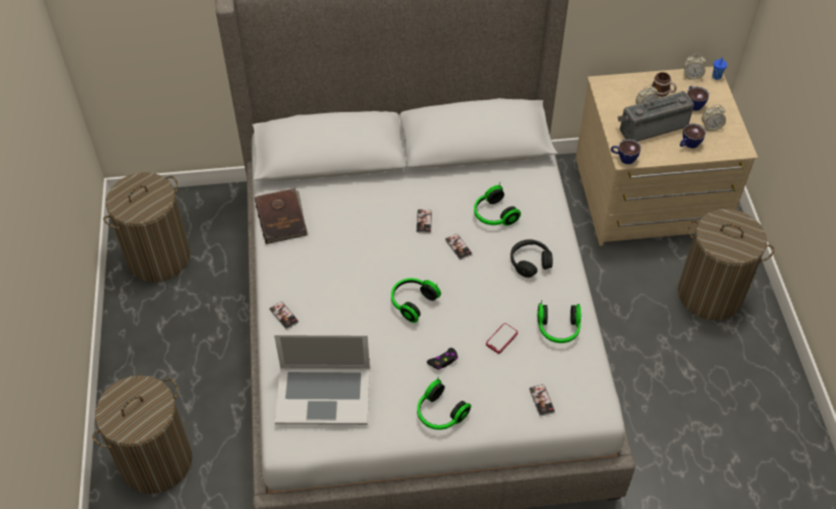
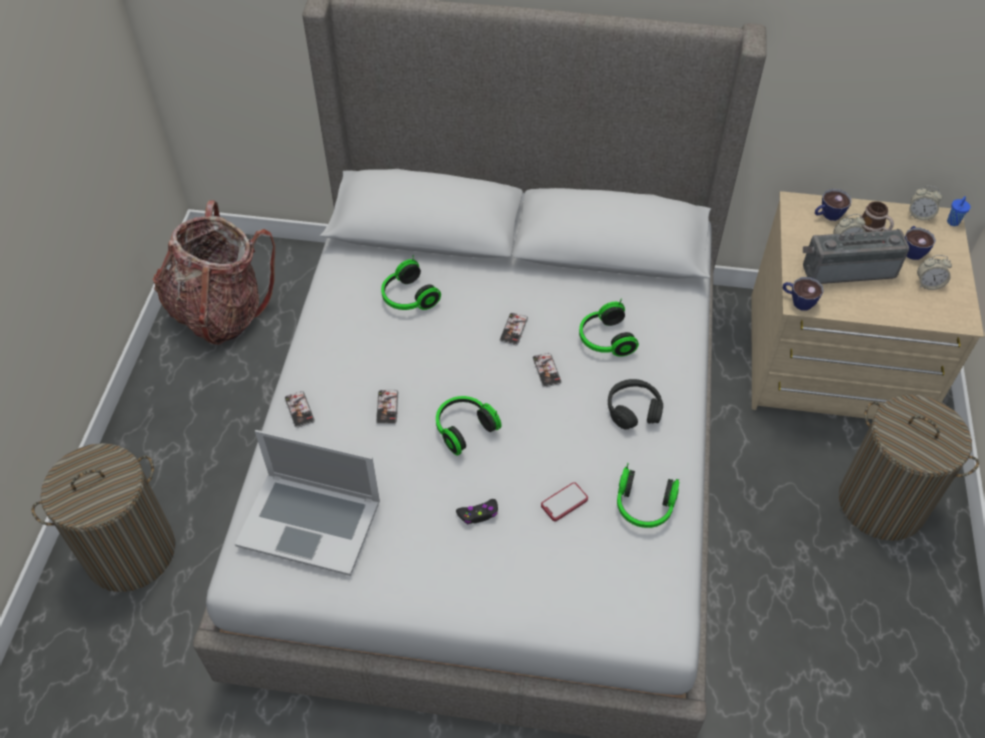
camera: 15 degrees right, 0 degrees up
(158, 257) = (221, 311): laundry basket -> backpack
(282, 217) = (341, 288): brown book -> none
(439, 414) = (449, 584): headphones -> headphones (407, 298)
(541, 400) = (591, 599): phone -> phone (387, 407)
(688, 144) = (891, 301): cup -> cup (827, 215)

